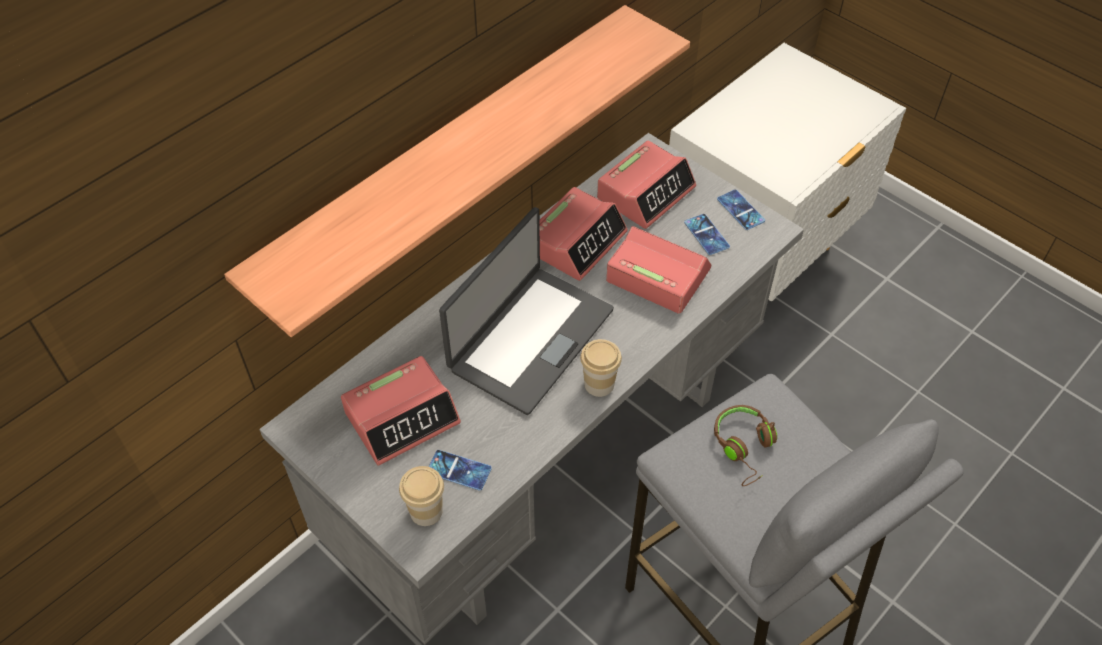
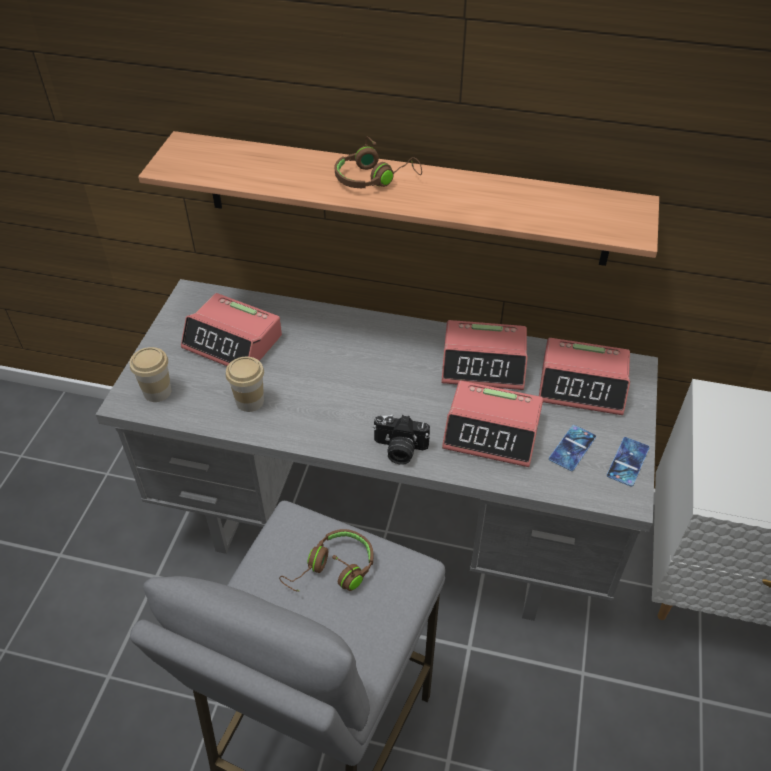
camera: 60 degrees right, 5 degrees down
(456, 155) = (374, 178): none -> brown headphones
(459, 470) = (204, 393): phone -> none
(529, 338) = (358, 379): laptop -> none
(599, 384) = (342, 442): cup -> cup (250, 401)
(635, 347) = (399, 450): none -> camera
(657, 275) = (492, 432): alarm clock -> alarm clock turned 105 degrees clockwise

